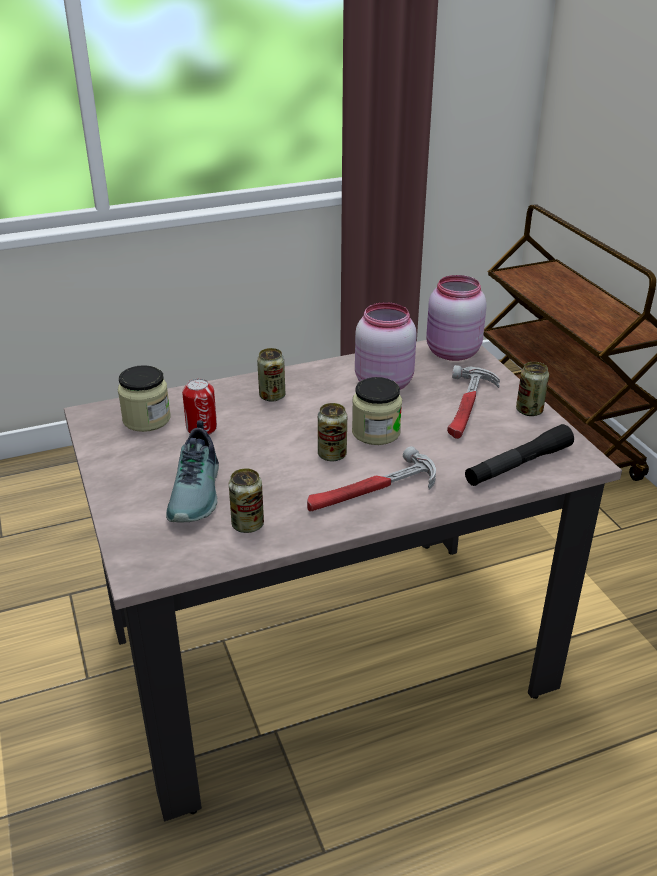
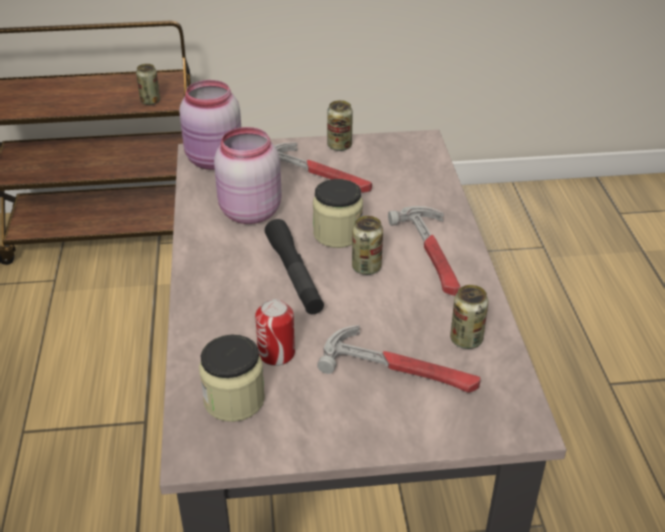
camera: 75 degrees left, 5 degrees up
(198, 492) = (401, 369): shoe -> hammer
(272, 396) = (234, 290): can -> can (150, 101)
(518, 465) = (418, 171): black flashlight -> black flashlight (294, 275)

